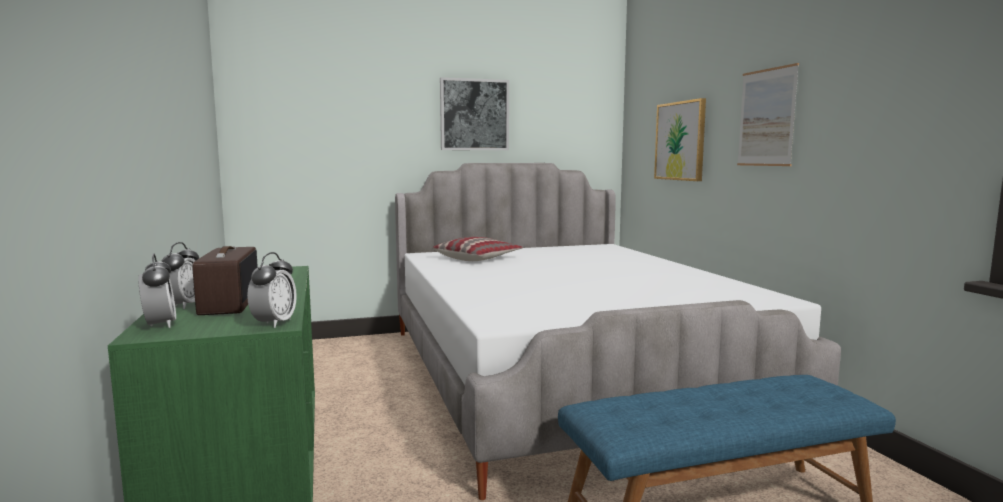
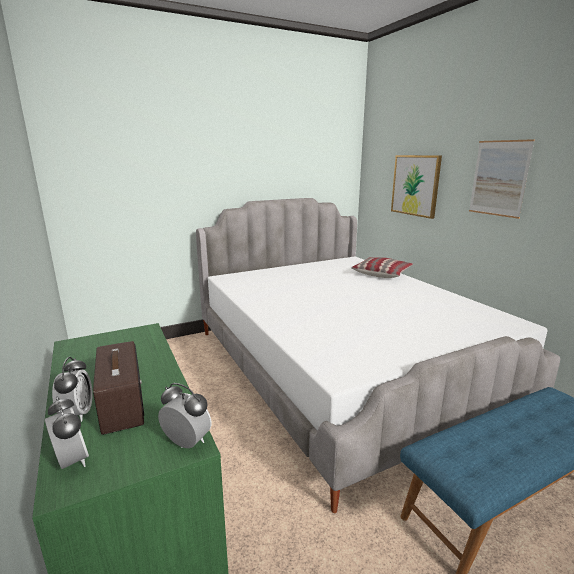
camera: 10 degrees left, 10 degrees up
(274, 323) = (187, 443): alarm clock -> alarm clock turned 60 degrees counterclockwise
(474, 115) = (254, 161): picture -> none
(477, 258) = (269, 281): pillow -> pillow (382, 273)

